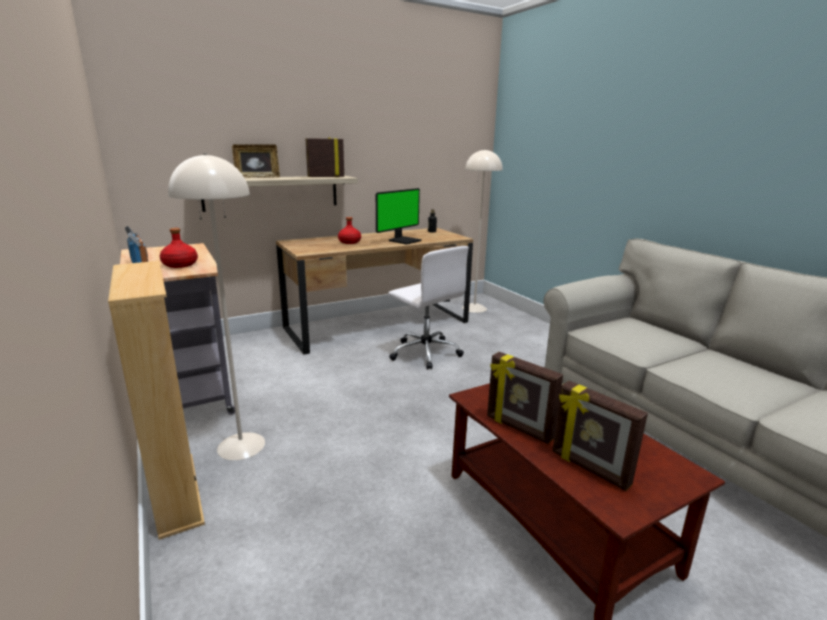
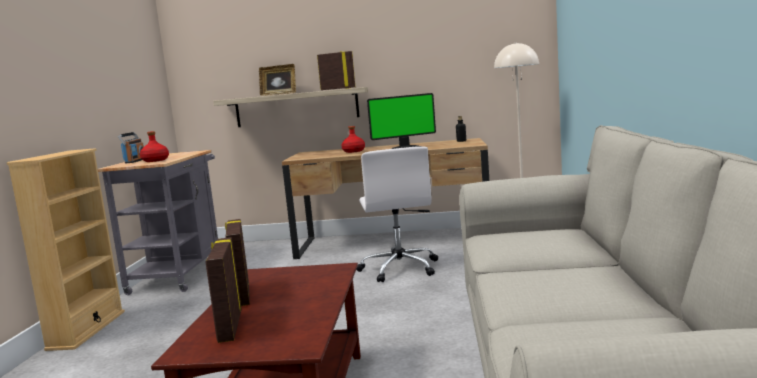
camera: 35 degrees right, 10 degrees down
(241, 445) = (159, 311): beige floor lamp -> none

